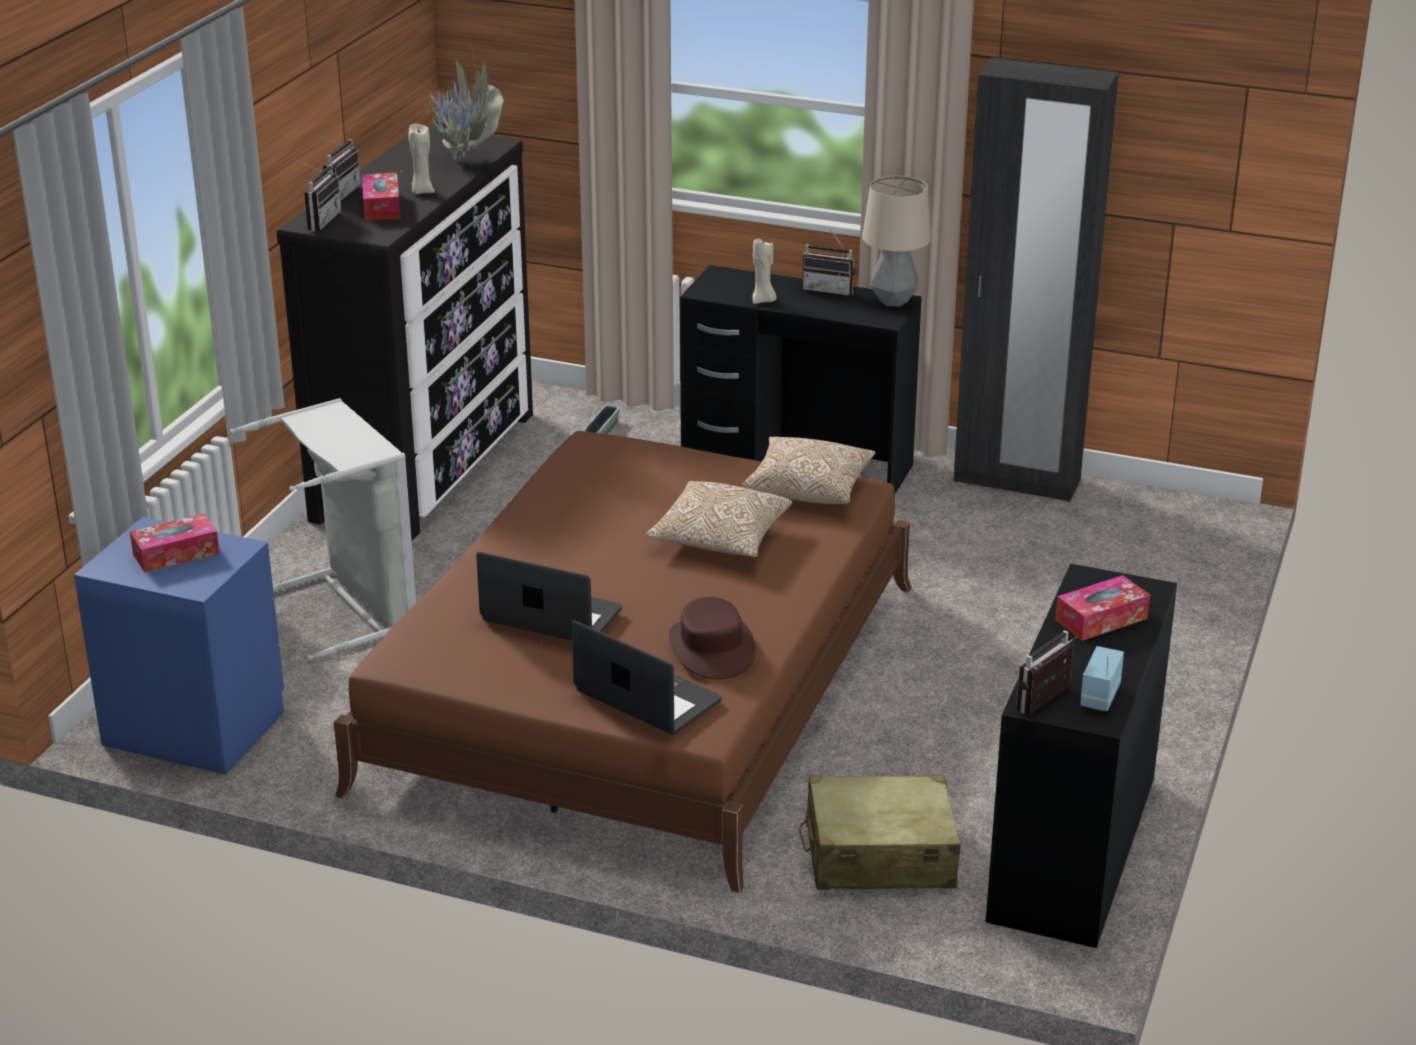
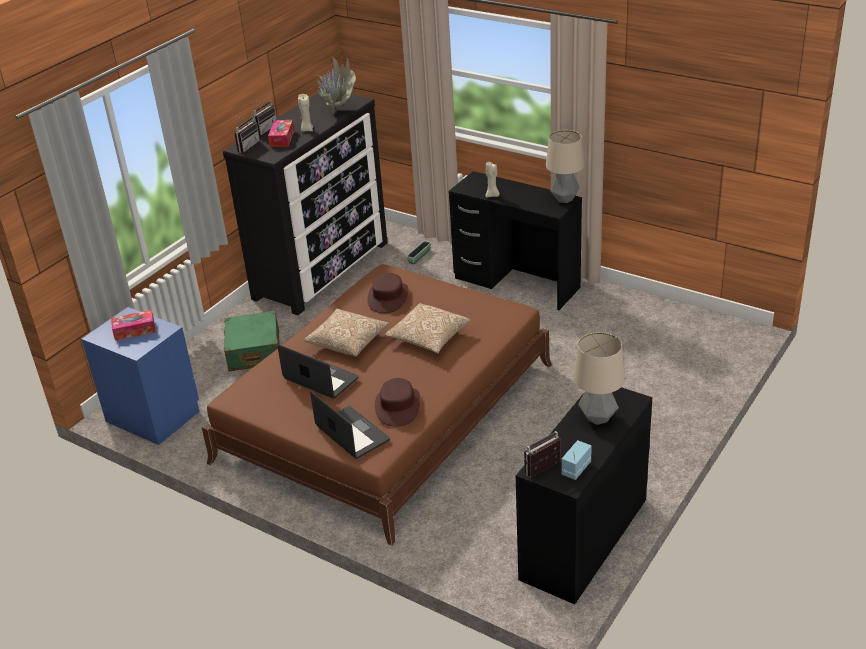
camera: 15 degrees right, 5 degrees up
(350, 607) = (254, 351): grey laundry basket -> green suitcase
(616, 482) = (388, 297): none -> brown hat
(808, 488) = (489, 309): pillow -> pillow (348, 342)
(830, 289) = (532, 190): radio -> none
(879, 855) = (474, 531): beige suitcase -> none
(1016, 481) = (635, 302): black wardrobe -> none
(1101, 619) = (598, 417): tissue box -> table lamp

